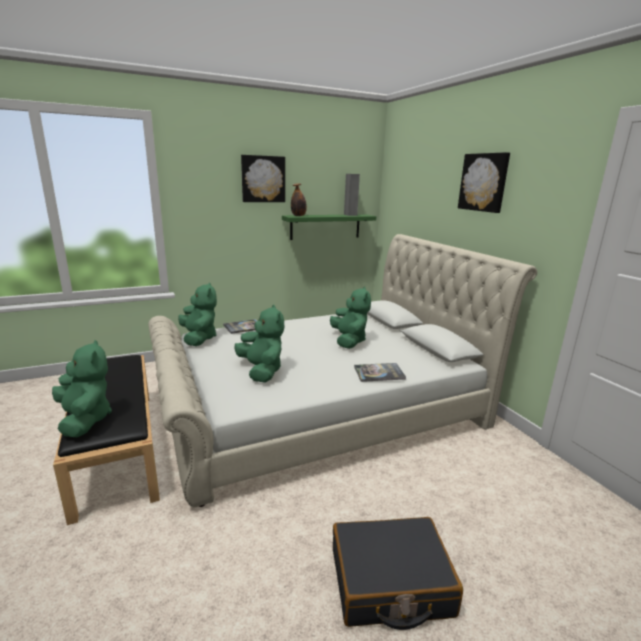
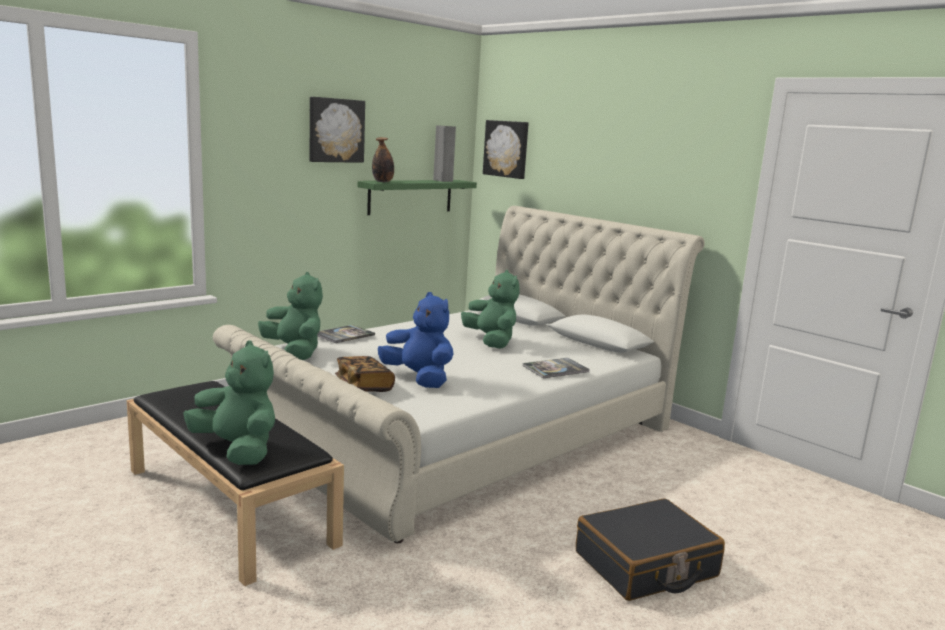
camera: 20 degrees left, 5 degrees down
(214, 374) = (364, 386): none -> book
(261, 371) = (419, 379): green plush toy -> blue plush toy
(484, 182) = (631, 143): picture -> picture (506, 149)

